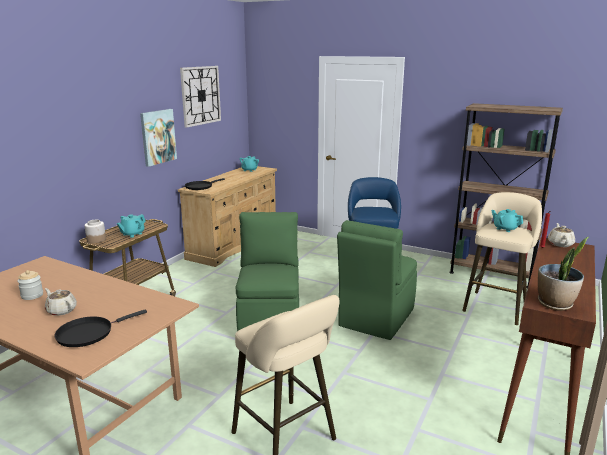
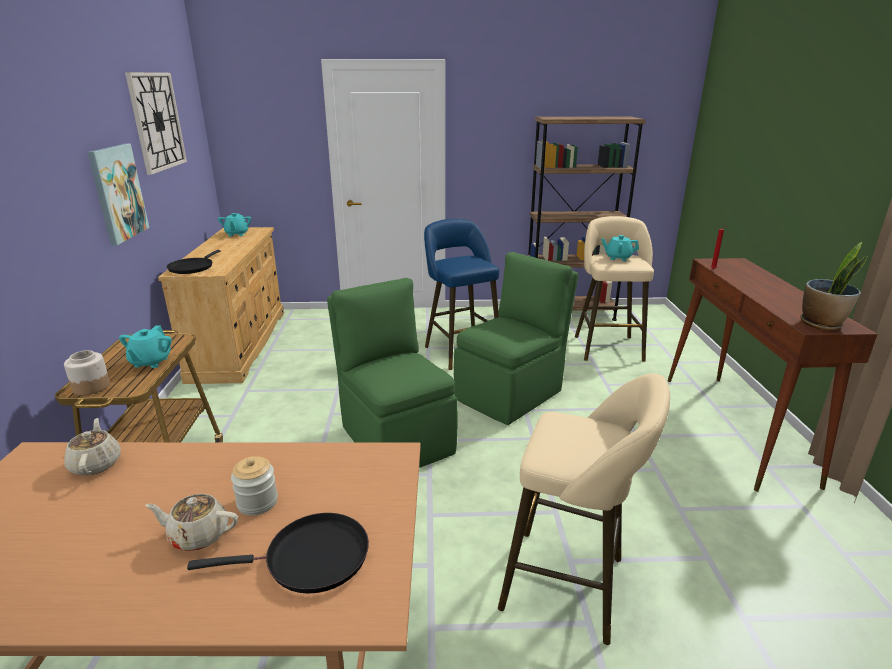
camera: 30 degrees left, 5 degrees up
(32, 295) = (94, 527): jar -> jar (257, 502)
(88, 333) = (310, 558): black frying pan -> black frying pan turned 120 degrees counterclockwise
(375, 318) = (511, 394): green chair -> green chair turned 135 degrees counterclockwise
(560, 244) = (719, 262): beige teapot -> beige teapot (96, 464)

